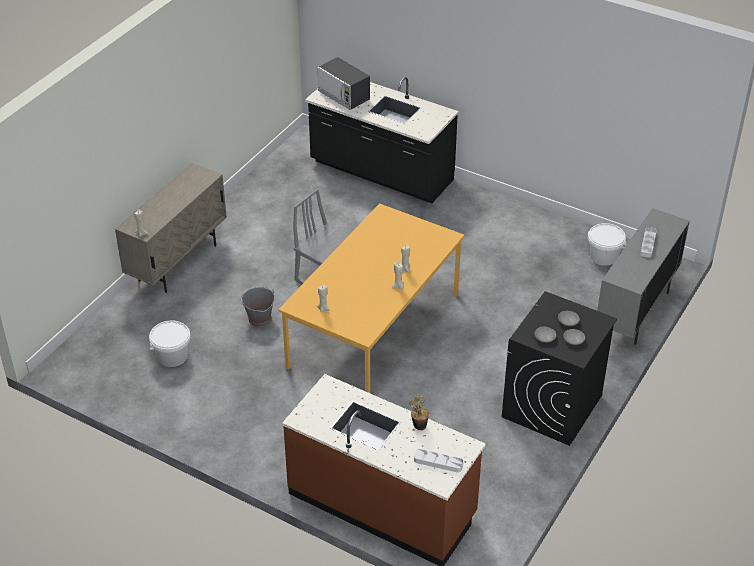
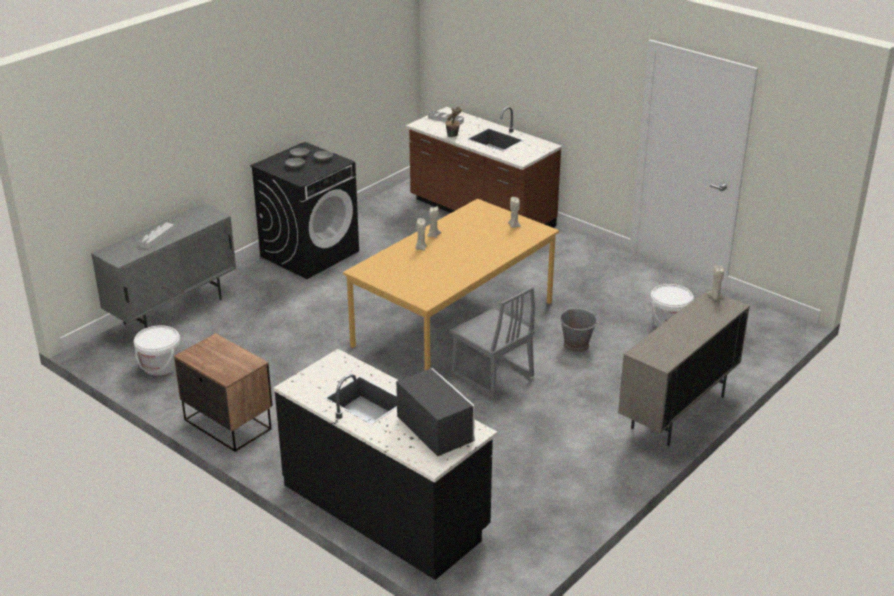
camera: 170 degrees left, 10 degrees down
(518, 216) = (228, 423): none -> nightstand

